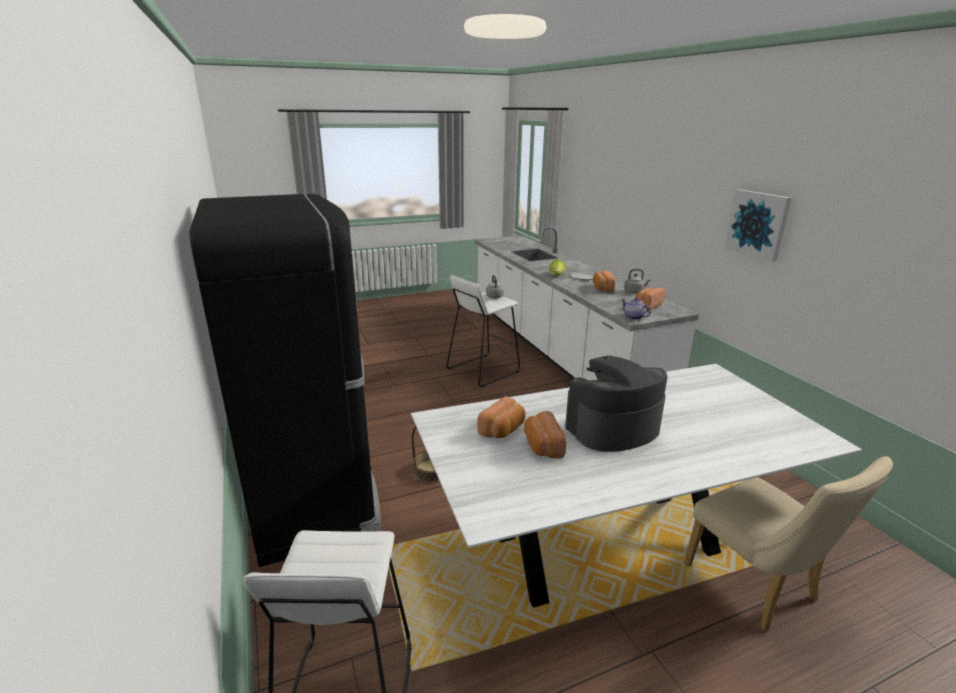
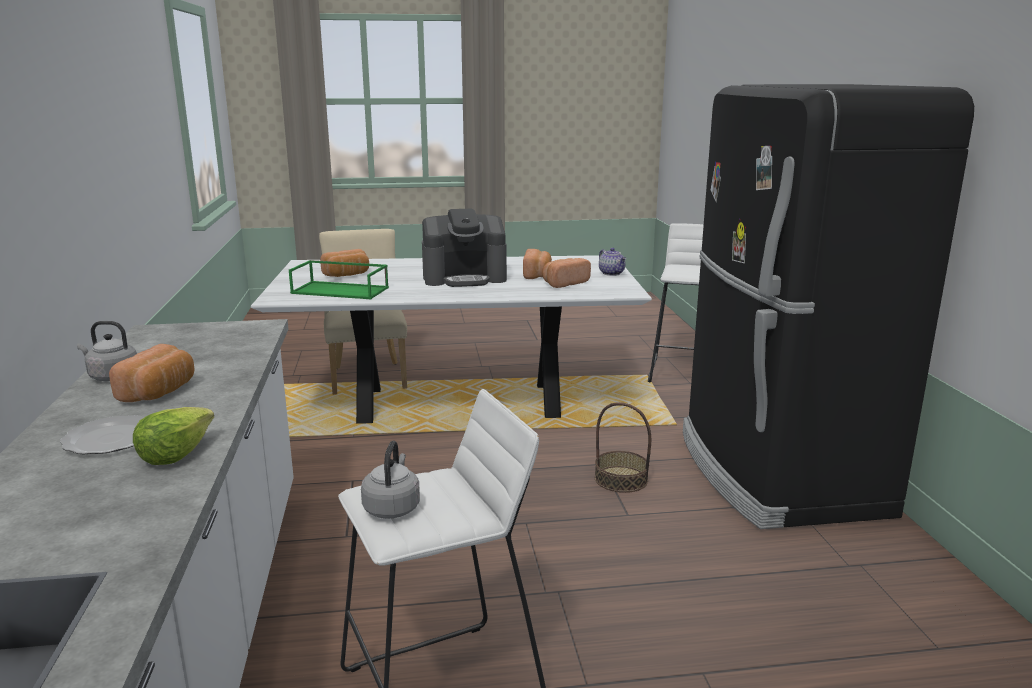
camera: 165 degrees left, 5 degrees down
(633, 317) = (254, 328): teapot -> teapot (612, 273)
(647, 305) = (175, 344): bread -> bread (347, 275)
(689, 390) = (341, 290): none -> green tray
(757, 224) = (79, 149): picture -> none

